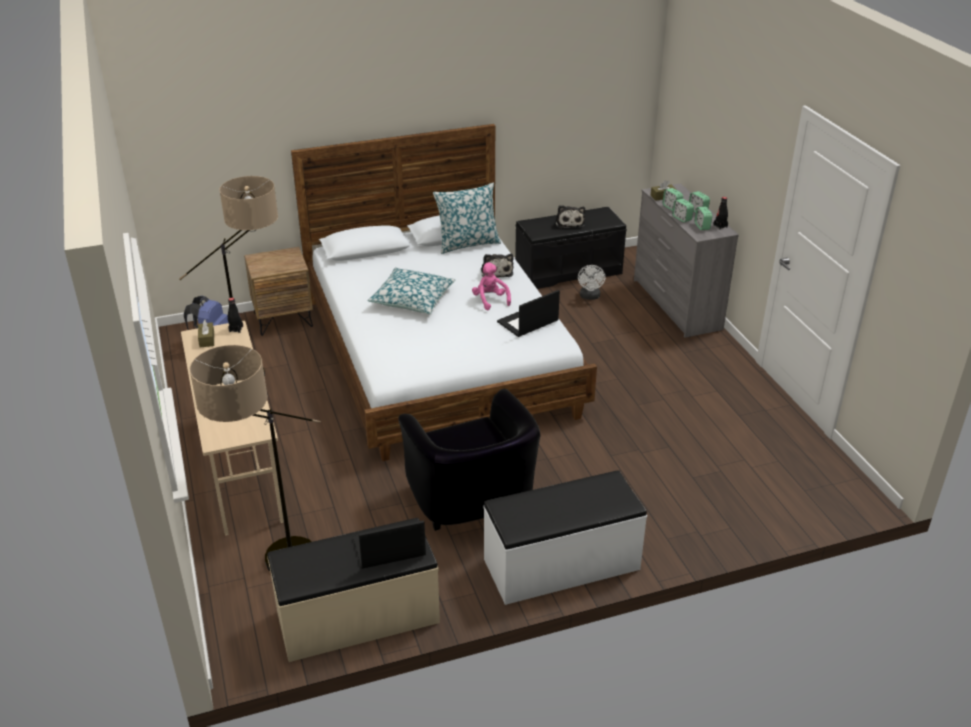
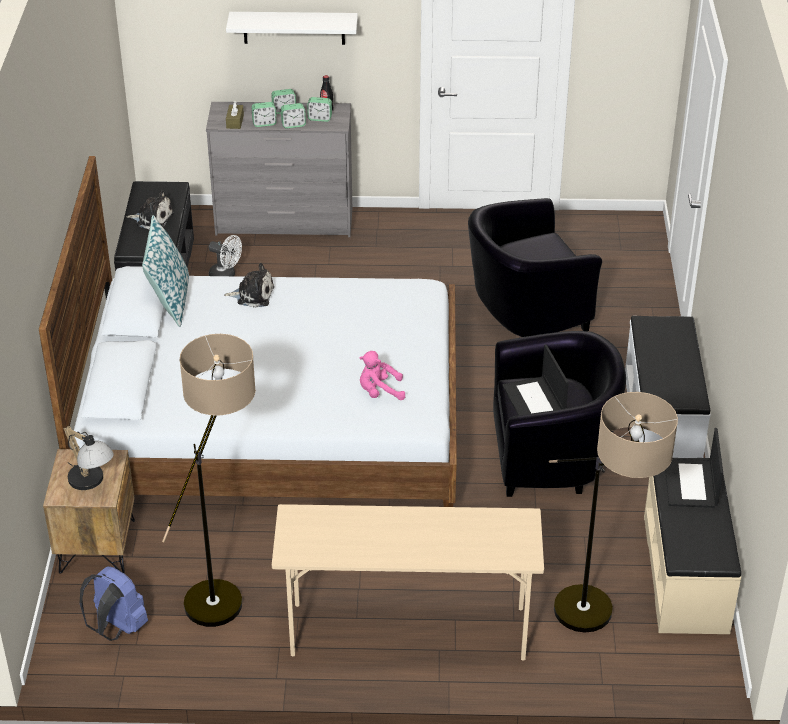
camera: 70 degrees left, 5 degrees up
(207, 339) = (306, 543): brown tissue box -> none
(236, 329) = (296, 514): black bottle -> none
(270, 265) = (92, 483): none -> table lamp
(412, 299) = (275, 371): pillow -> none
(490, 300) = (313, 314): pink plush toy -> pink plush toy (379, 392)
(527, 322) = (375, 298): laptop -> laptop (534, 401)
(657, 449) = (524, 314): none -> black armchair
(726, 147) = (294, 27): none -> white shelf

